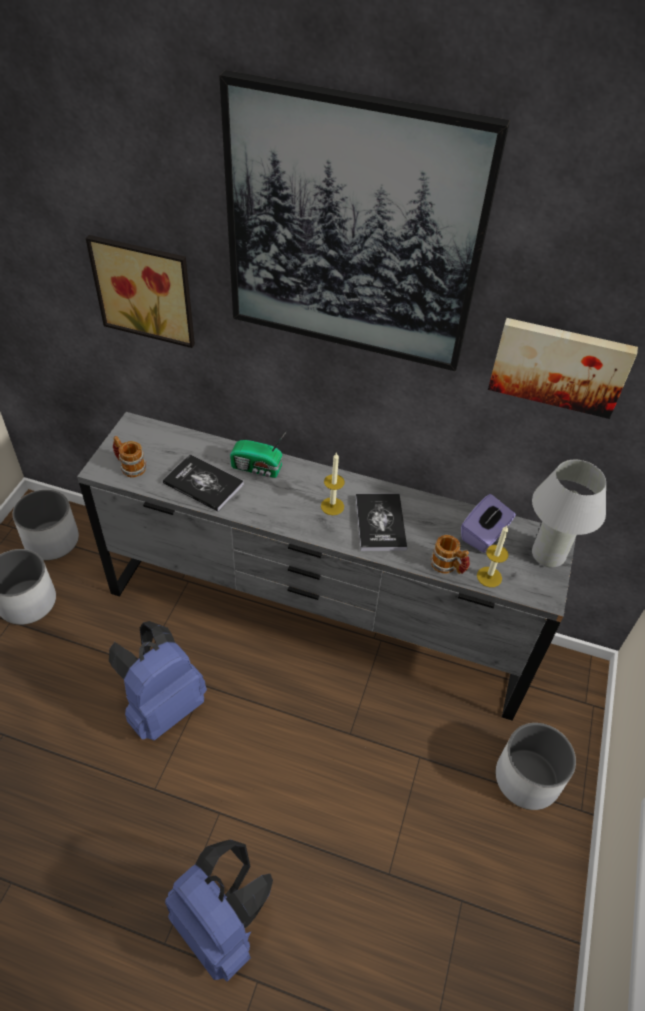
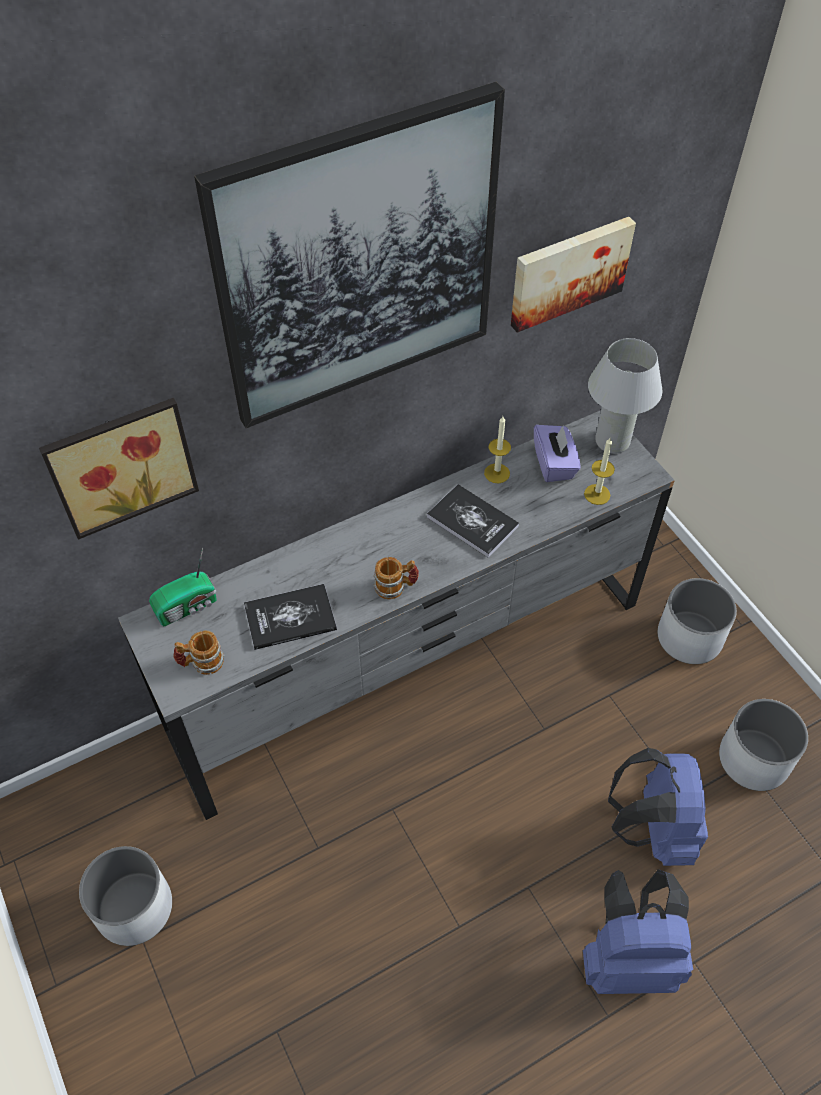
camera: 45 degrees left, 5 degrees up
(52, 540) = (76, 831): white planter -> white planter (753, 759)
(163, 706) = (381, 860): blue backpack -> blue backpack (653, 828)
(257, 468) = (316, 563): radio -> radio (188, 606)
(332, 506) = (419, 541): candle -> candle (497, 473)
(448, 566) = (562, 512): mug -> mug (396, 587)

